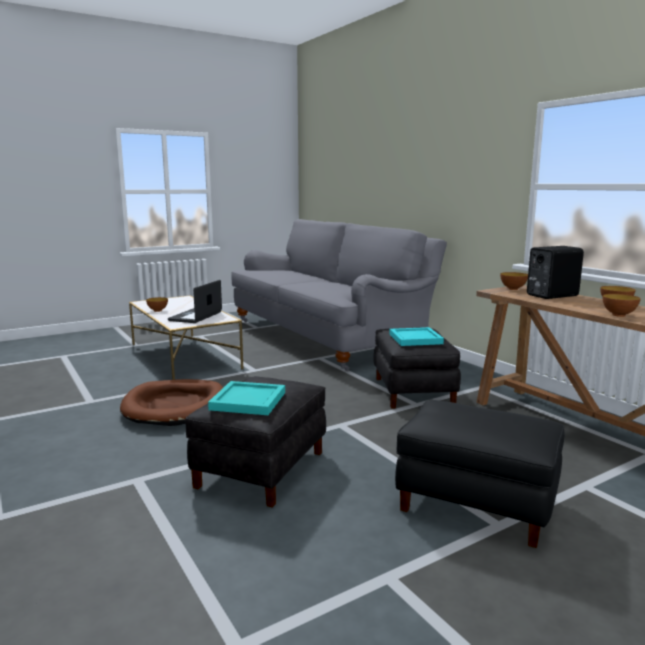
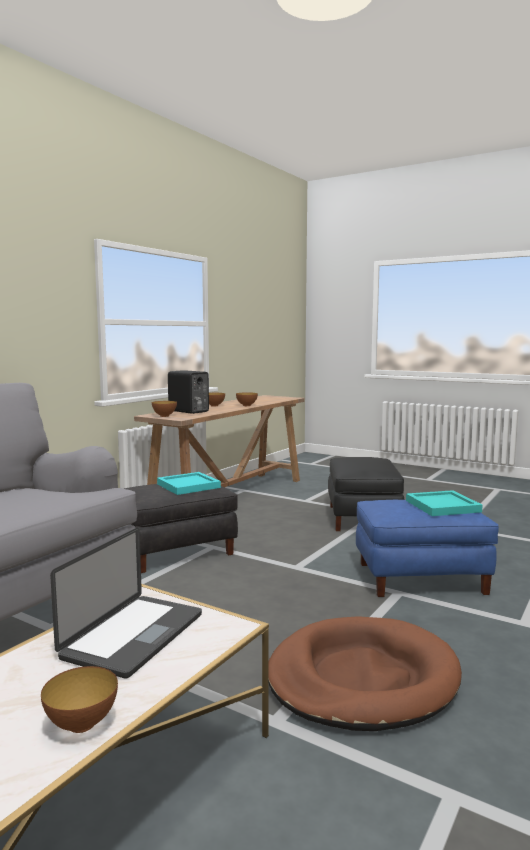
camera: 115 degrees left, 5 degrees down
(195, 316) = (134, 636): laptop -> laptop turned 60 degrees counterclockwise
(262, 469) = (421, 578): black ottoman -> blue ottoman

